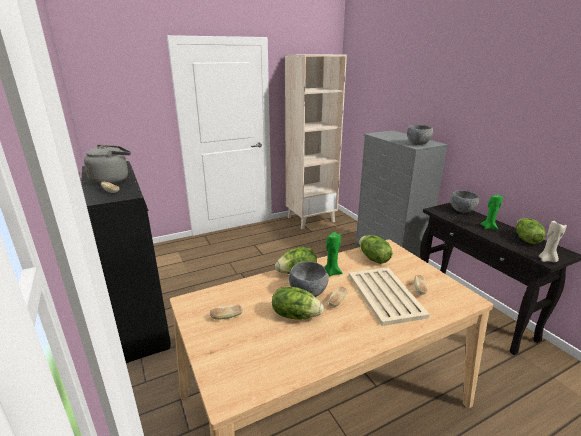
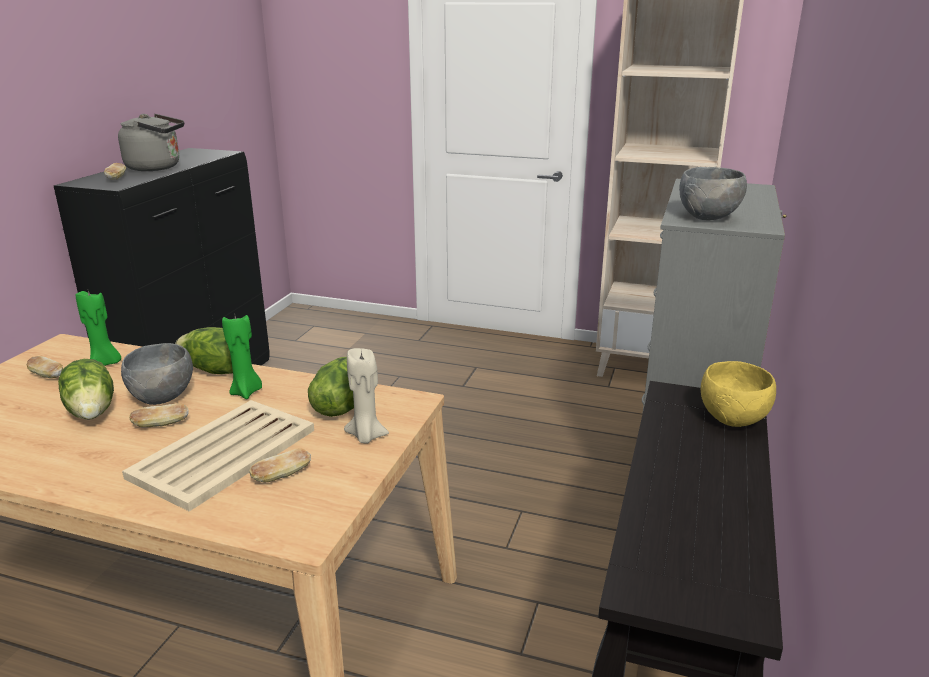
camera: 45 degrees right, 0 degrees up
(461, 210) = (733, 419): grey bowl -> yellow bowl
(489, 227) = (699, 473): green candle -> green candle (105, 363)
(526, 239) = (721, 536): lettuce -> none
(547, 260) = (643, 590): beige candle -> beige candle (366, 436)

